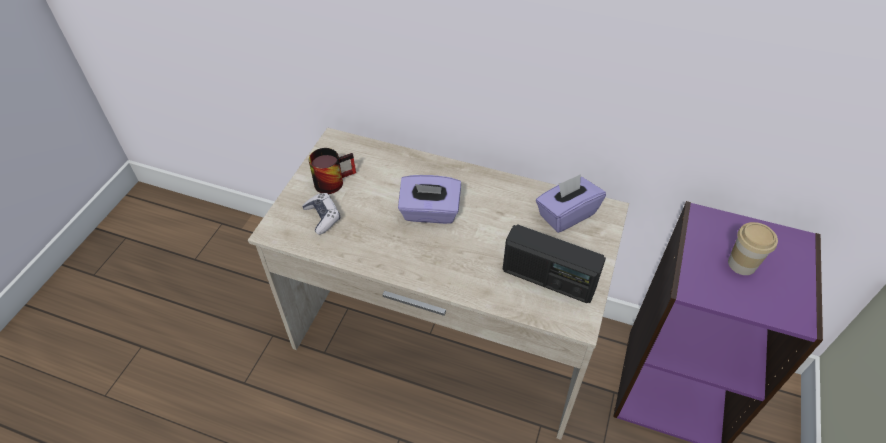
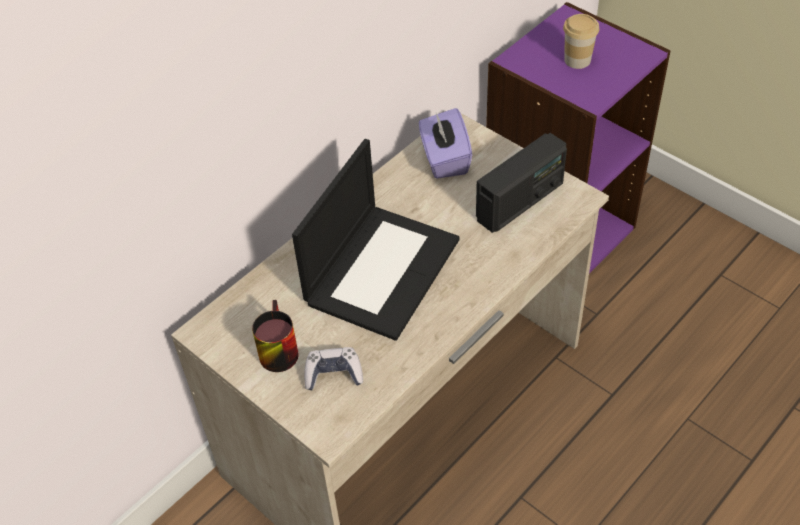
camera: 65 degrees left, 0 degrees up
(430, 213) = (382, 269): purple tissue box -> laptop

